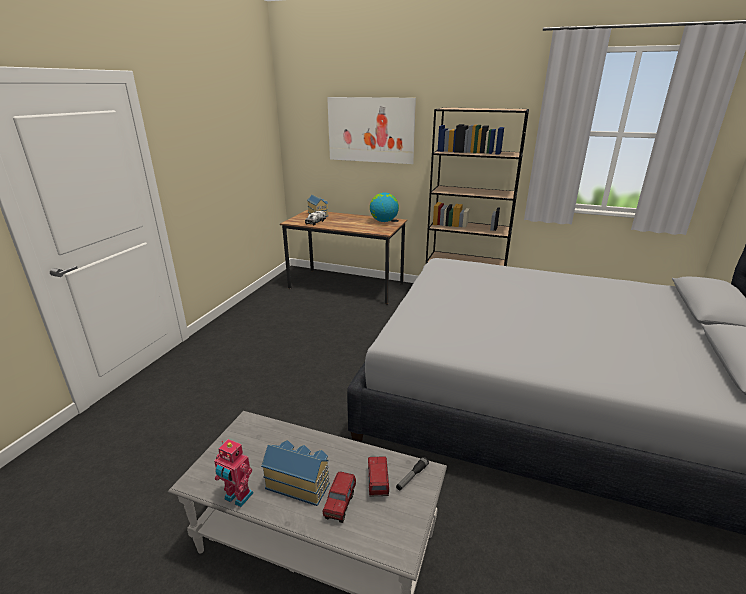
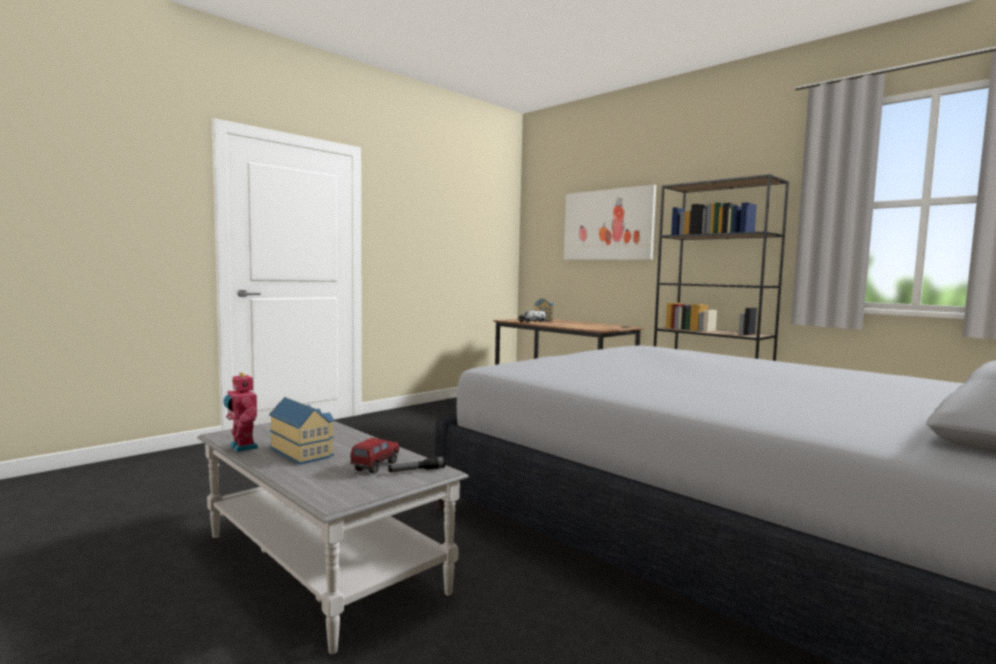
camera: 25 degrees right, 20 degrees down
(340, 505) = (320, 469): toy truck -> none
(384, 221) = (611, 326): globe -> none

